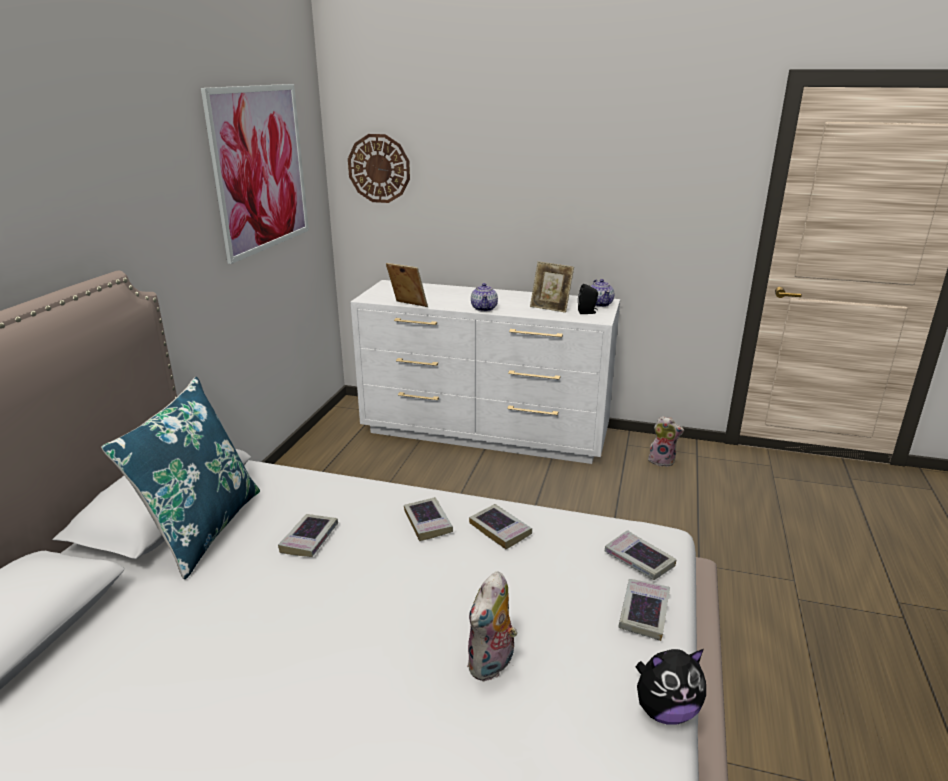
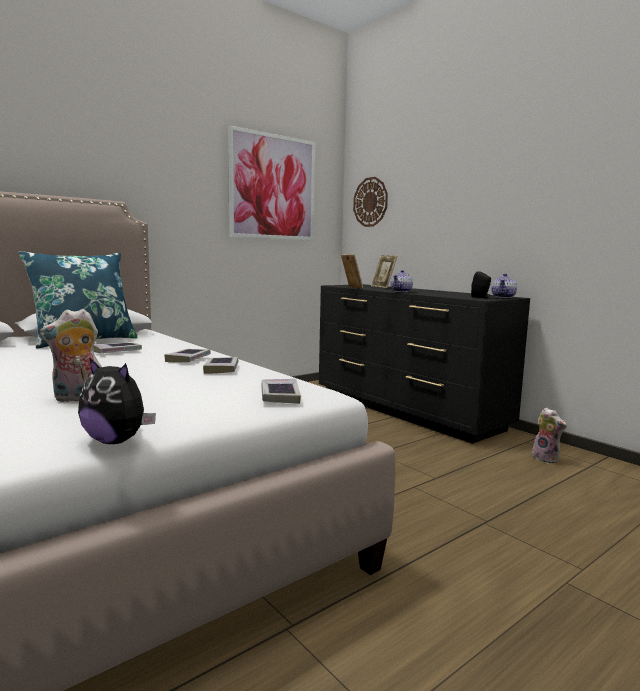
camera: 35 degrees right, 15 degrees down
(486, 433) = (407, 410): white dresser -> black dresser
(550, 308) = (454, 295): picture frame -> picture frame (383, 287)
(643, 612) = (219, 409): book -> none

